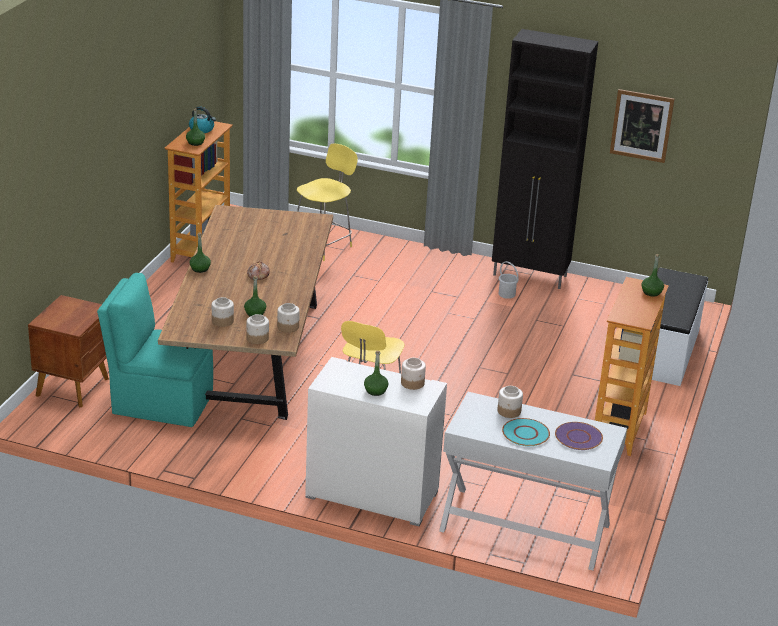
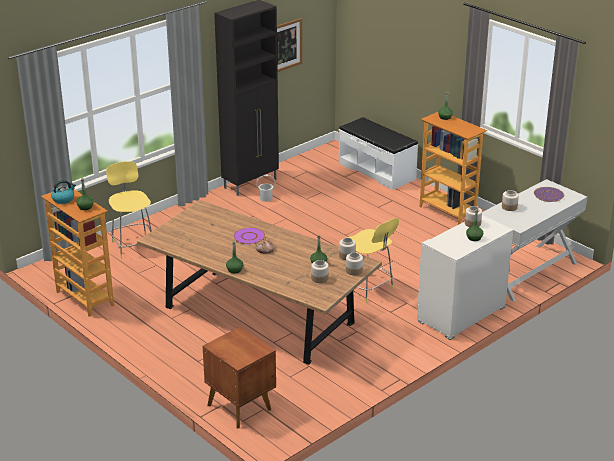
camera: 60 degrees left, 0 degrees up
(160, 403) = (293, 371): turquoise chair -> none
(277, 260) = (249, 237): none -> purple plate
(525, 433) = (536, 209): turquoise plate -> none

